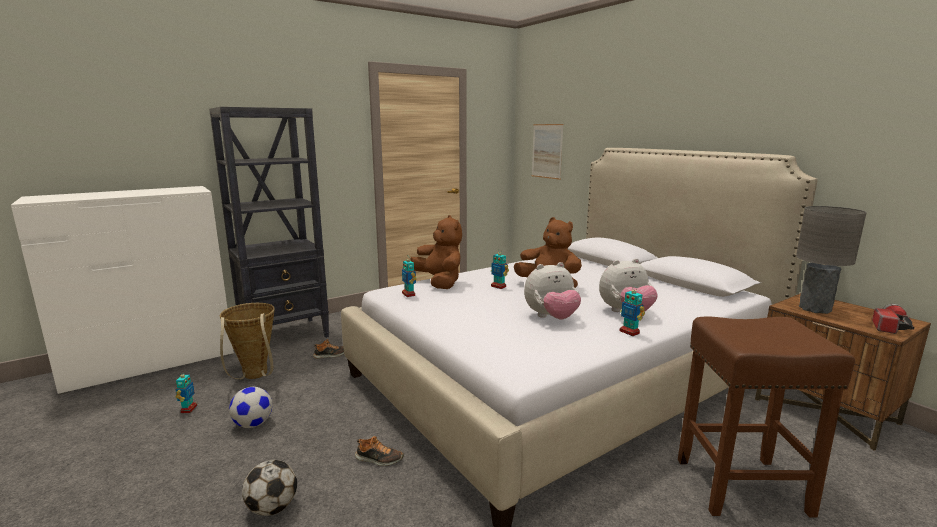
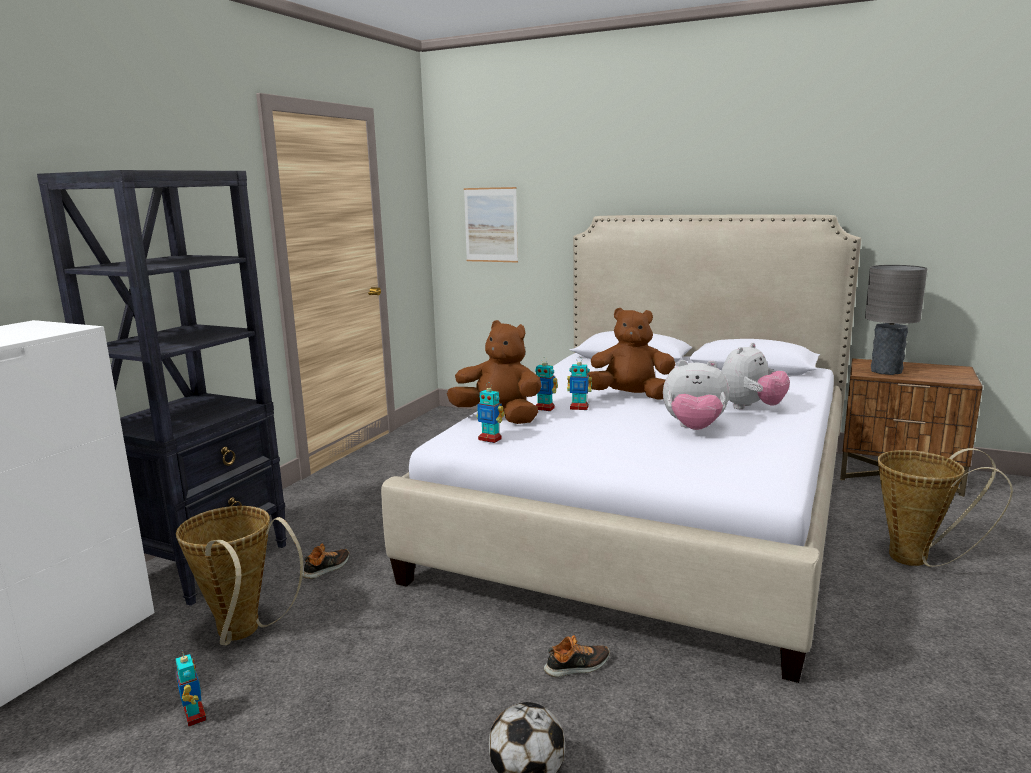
camera: 30 degrees left, 0 degrees up
(253, 424) = (342, 694): football -> none
(551, 318) = (694, 429): plush toy -> plush toy turned 60 degrees clockwise
(629, 332) = (788, 425): toy robot -> toy robot (544, 408)
(739, 486) = (918, 559): brown stool -> basket
(890, 326) = (955, 375): flashlight -> none

